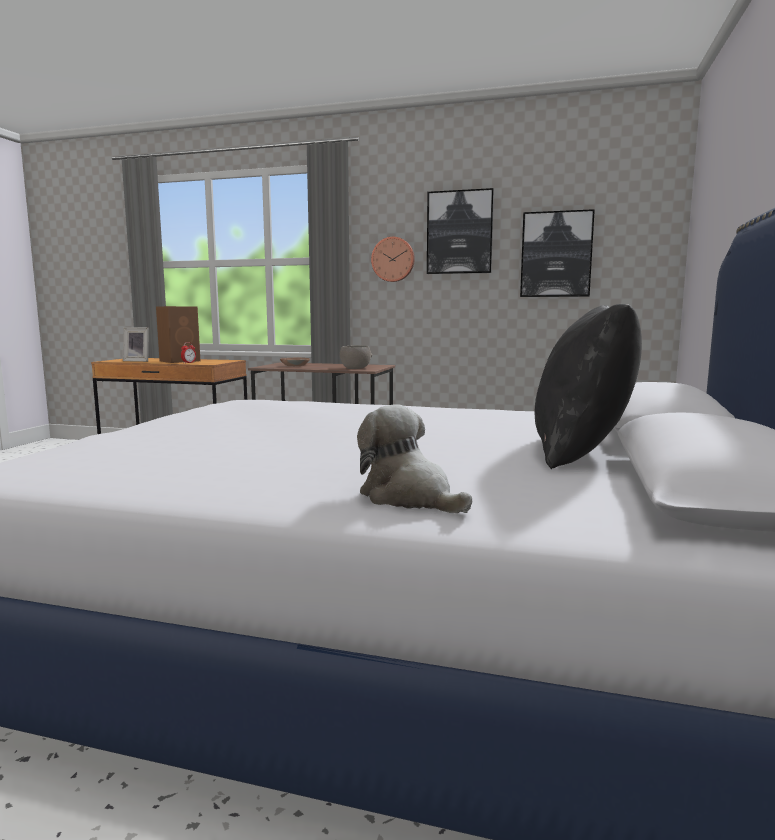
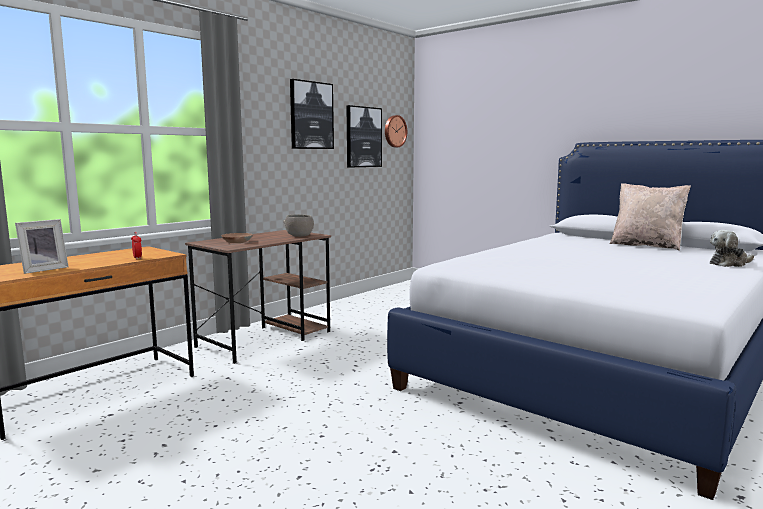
camera: 65 degrees left, 0 degrees up
(181, 361) = (100, 259): brown speaker -> none
(393, 259) = (266, 134): wall clock -> wall clock (394, 131)
(581, 453) = (646, 246): black pillow -> beige pillow

